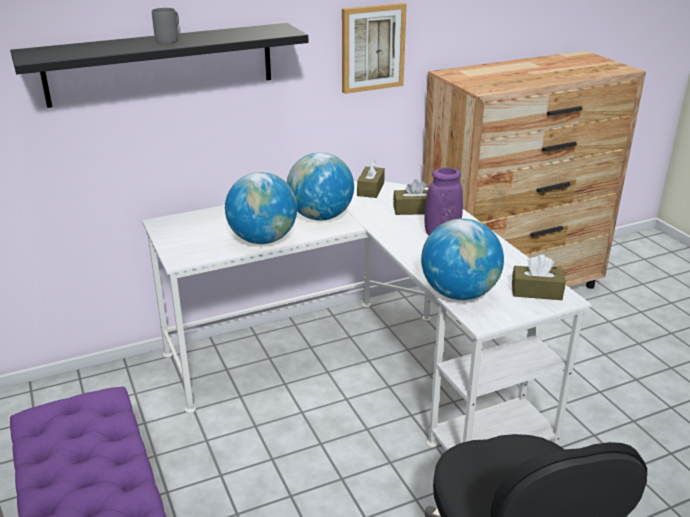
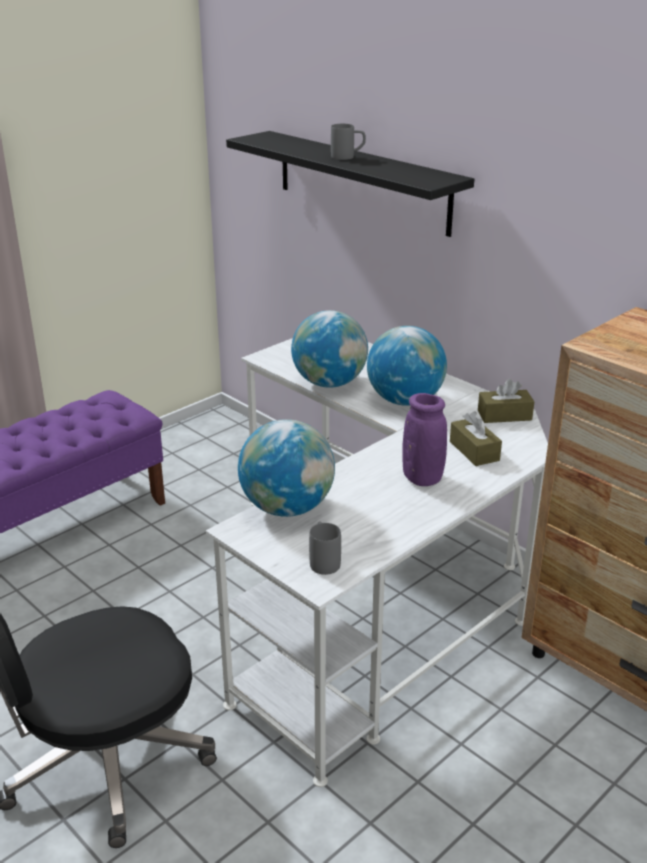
camera: 70 degrees right, 0 degrees up
(372, 48) = (567, 244): picture -> none
(536, 291) = (323, 560): brown tissue box -> grey mug

